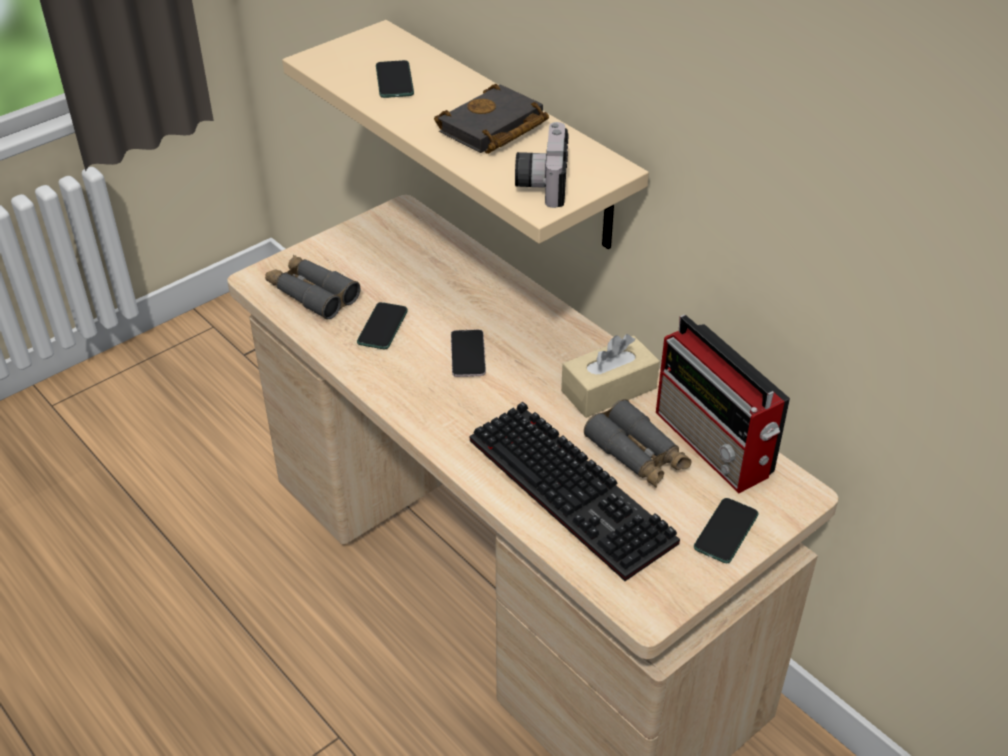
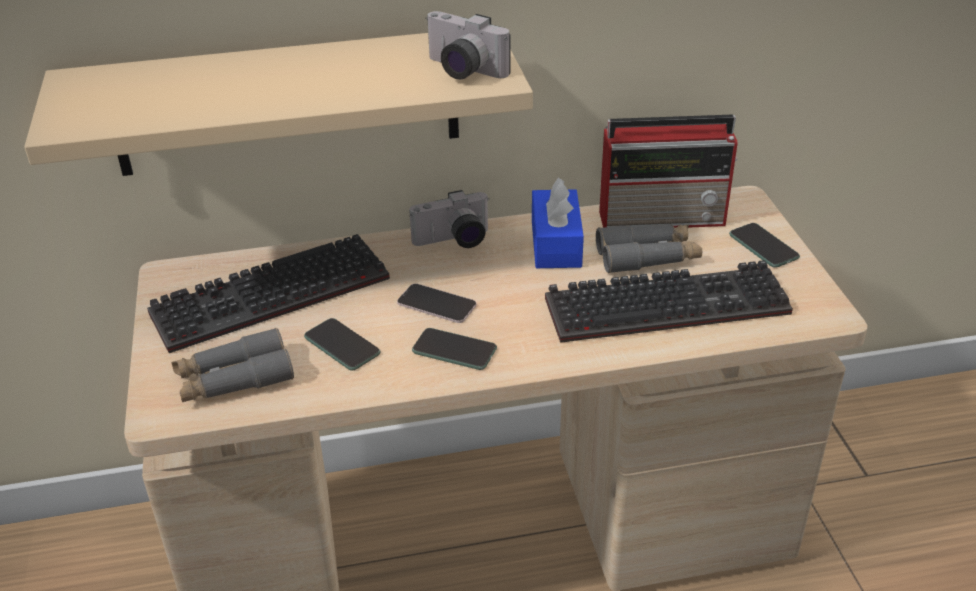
camera: 60 degrees left, 5 degrees down
(394, 80) = (180, 94): phone -> phone (454, 350)
(408, 269) = (269, 300): none -> keyboard
(492, 129) = (343, 70): black book -> none
(560, 329) = (454, 241): none -> camera
(609, 389) = (556, 243): beige tissue box -> blue tissue box

